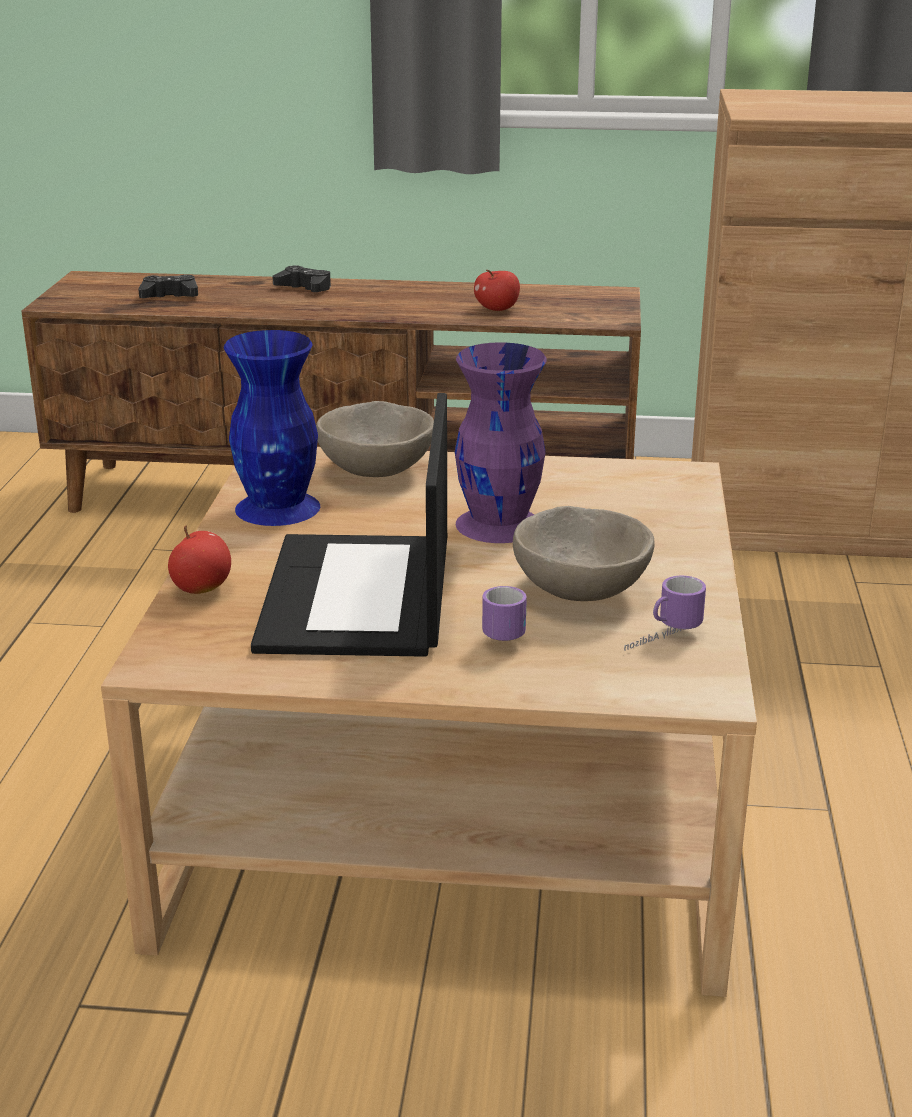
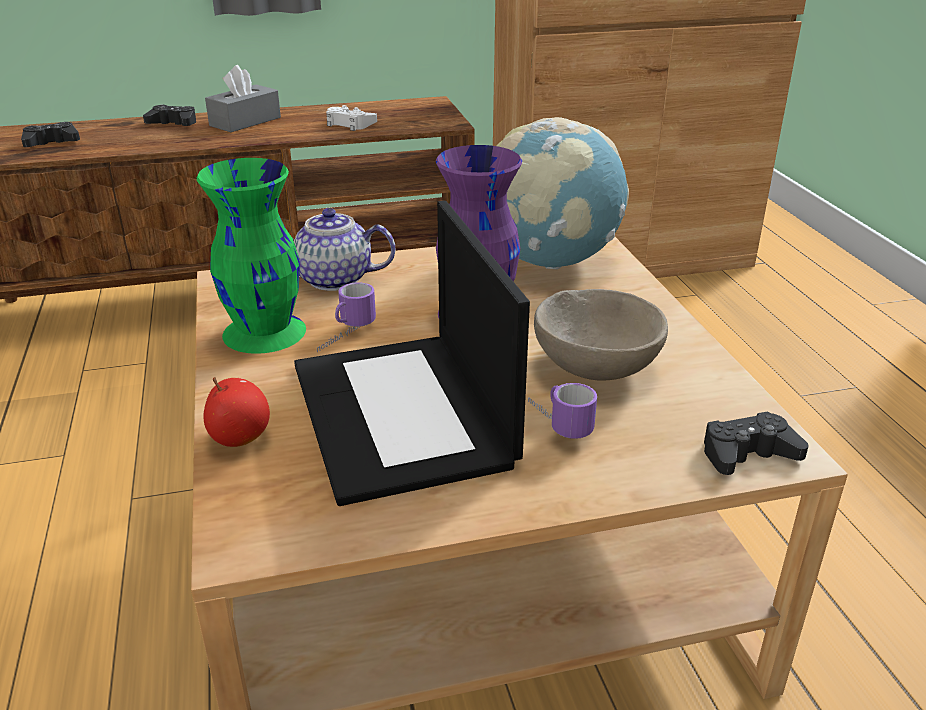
camera: 20 degrees left, 5 degrees up
(278, 508) = (265, 332): blue vase -> green vase
(377, 471) = (335, 279): beige bowl -> teapot
(382, 294) = (245, 121): none -> grey tissue box
(497, 309) = (349, 124): apple -> white game controller
(620, 485) = (549, 260): none -> globe
(660, 638) = (699, 403): mug -> mug (344, 337)
(668, 687) = (748, 454): none -> black game controller

